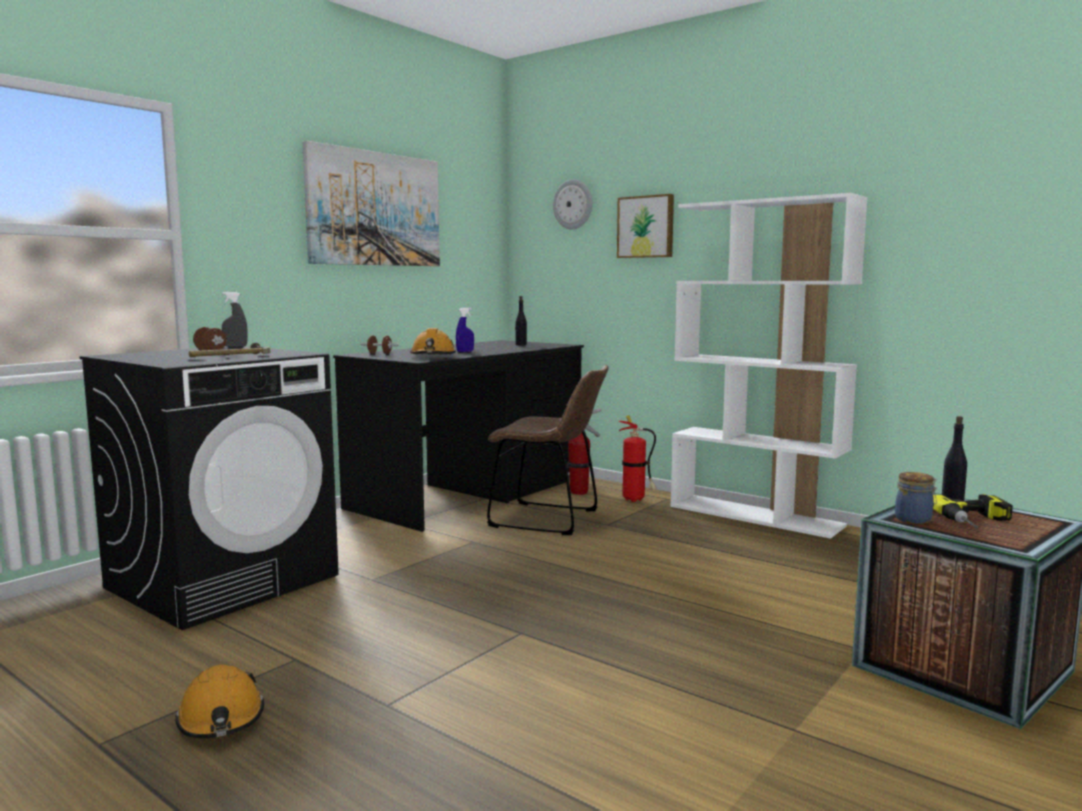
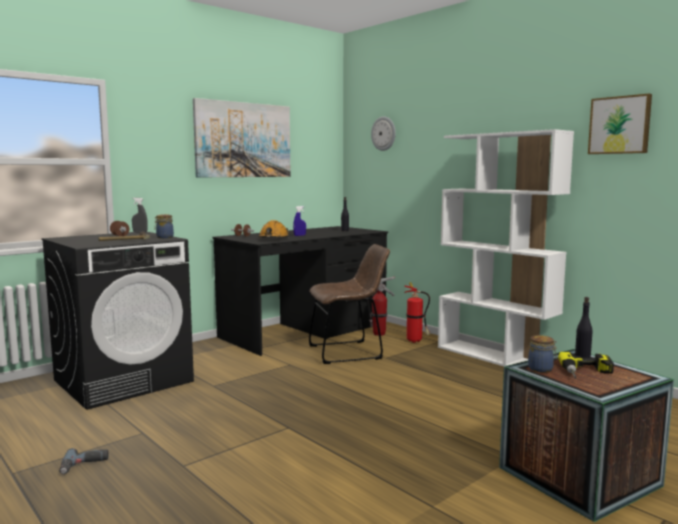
camera: 10 degrees right, 0 degrees up
(221, 719) = (84, 465): orange hard hat -> power drill
(287, 352) = (164, 237): none -> jar
(550, 519) = (349, 352): brown chair -> brown chair turned 45 degrees counterclockwise
(646, 227) = (429, 150): picture -> picture (620, 125)

